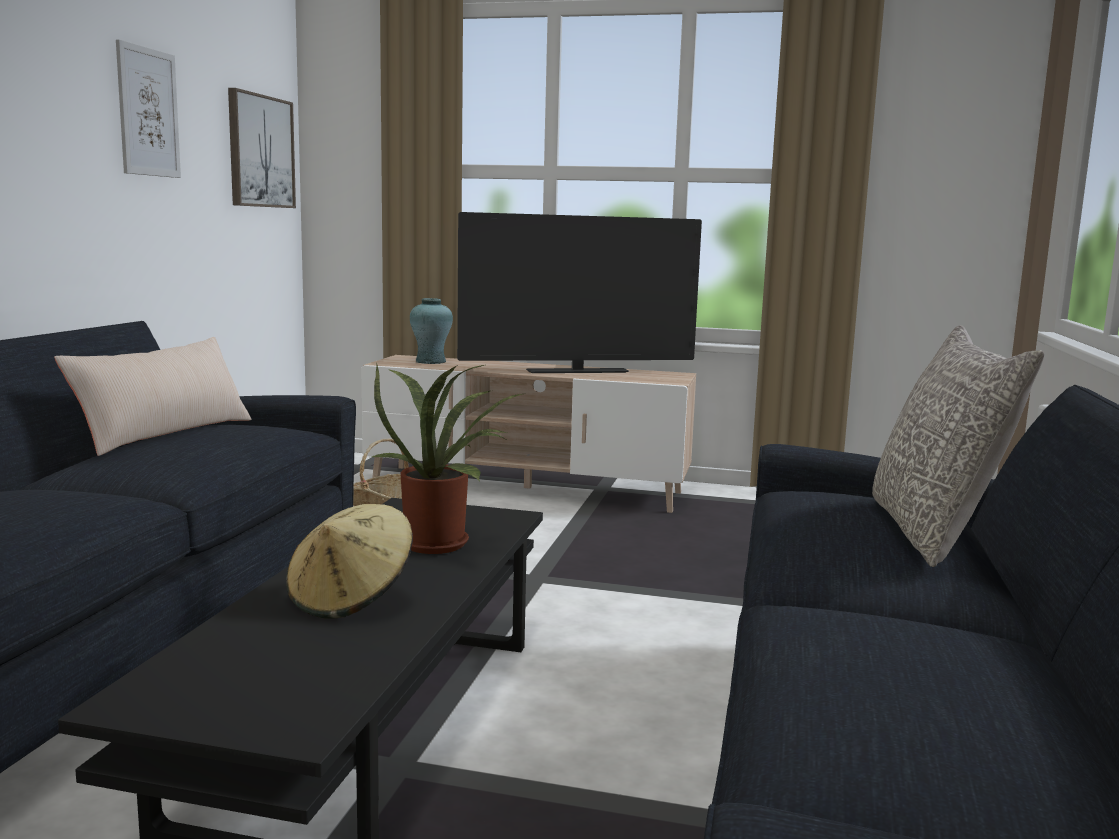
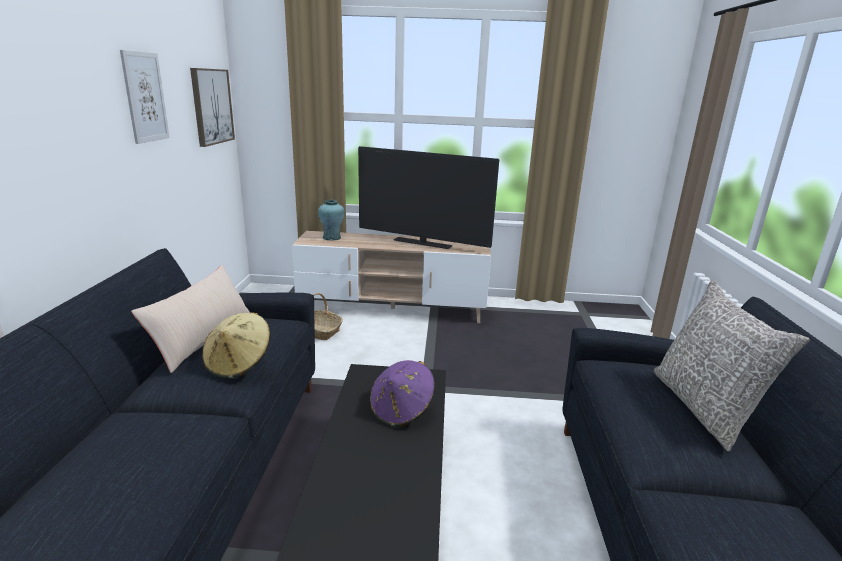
camera: 10 degrees left, 10 degrees up
(351, 598) = (373, 479): beige hat -> beige hat (239, 364)
(441, 543) = (401, 410): potted plant -> purple hat
(577, 371) = (422, 243): television -> television turned 45 degrees clockwise

